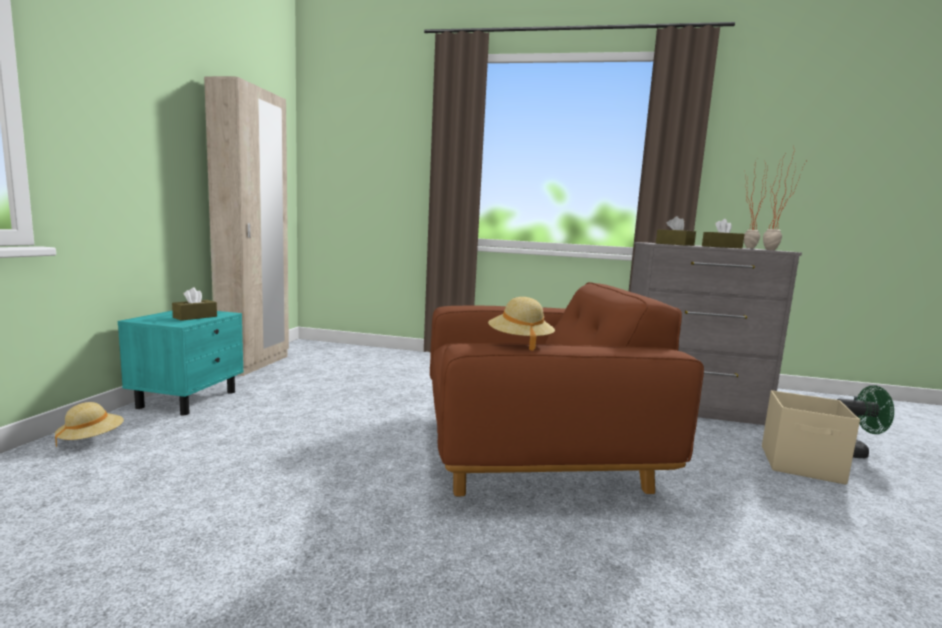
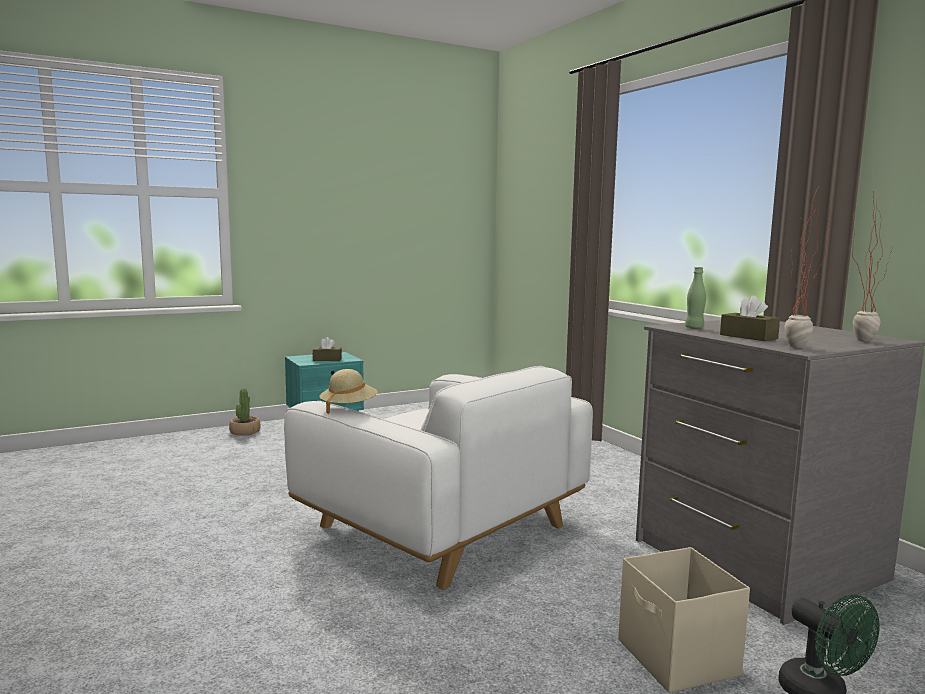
camera: 50 degrees right, 0 degrees up
(91, 439) = (245, 432): beige hat -> potted plant
(254, 364) = (411, 408): beige wardrobe -> none
(531, 449) = (440, 526): brown armchair -> white armchair
(674, 244) = (694, 328): brown tissue box -> green bottle

